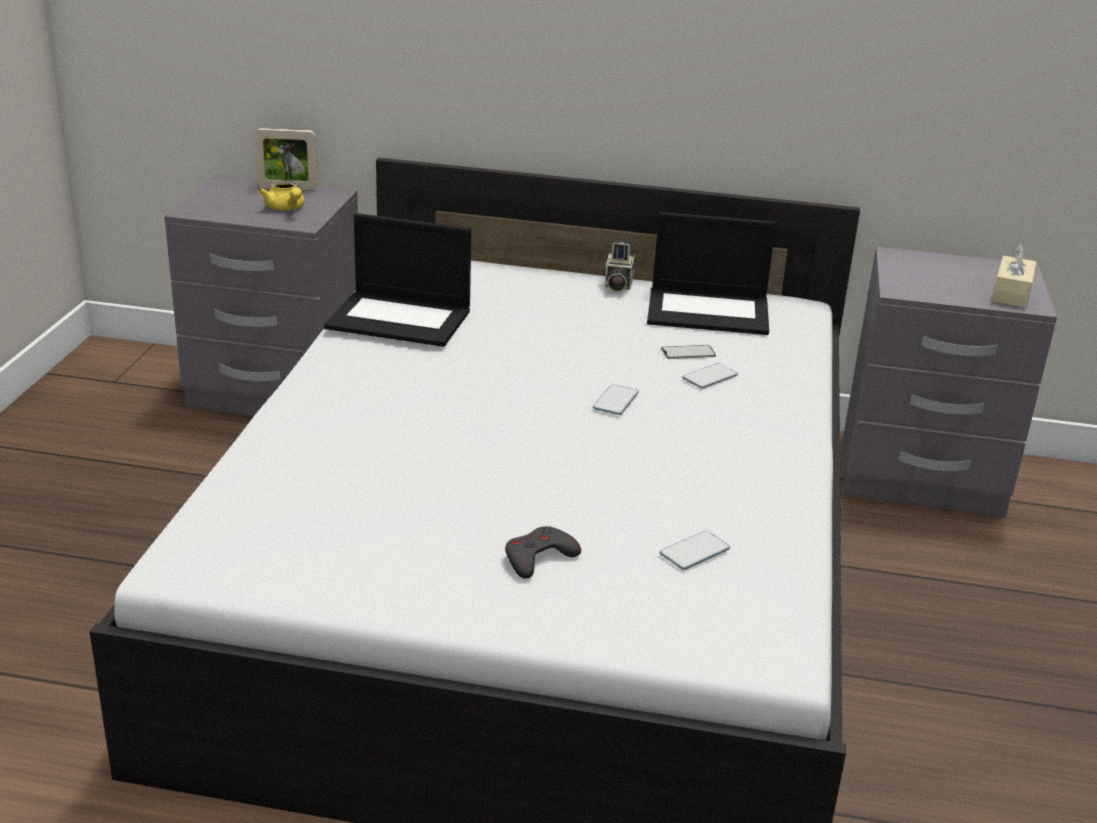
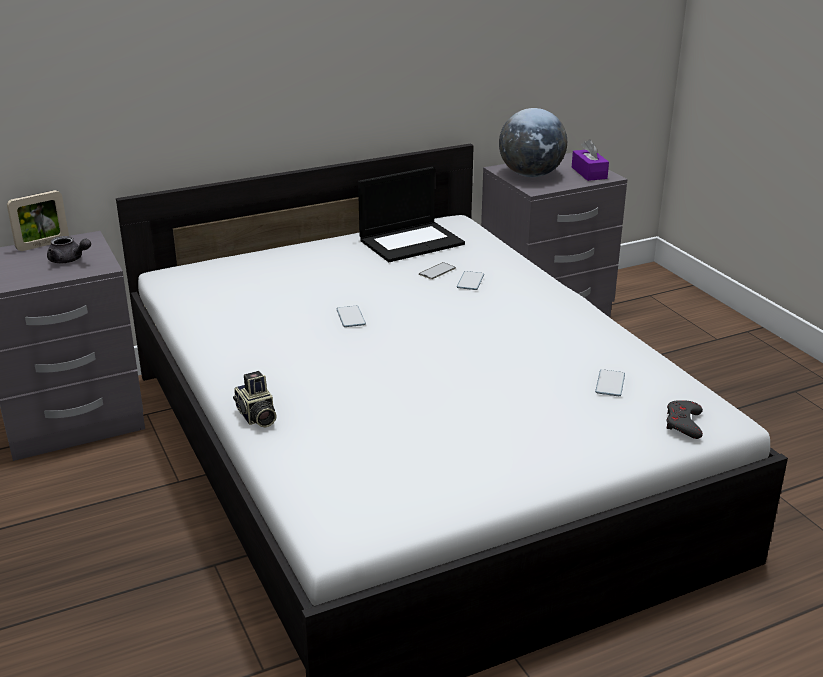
camera: 35 degrees left, 0 degrees up
(286, 208) = (69, 260): yellow teapot -> grey teapot
(401, 319) = (232, 315): laptop -> none
(538, 557) = (538, 425): grey game controller -> grey game controller (683, 423)
(615, 401) = (442, 316): phone -> phone (351, 317)
(617, 285) = (333, 243): camera -> camera (256, 417)
(924, 272) = (531, 175): none -> globe
(1011, 293) = (589, 173): beige tissue box -> purple tissue box

